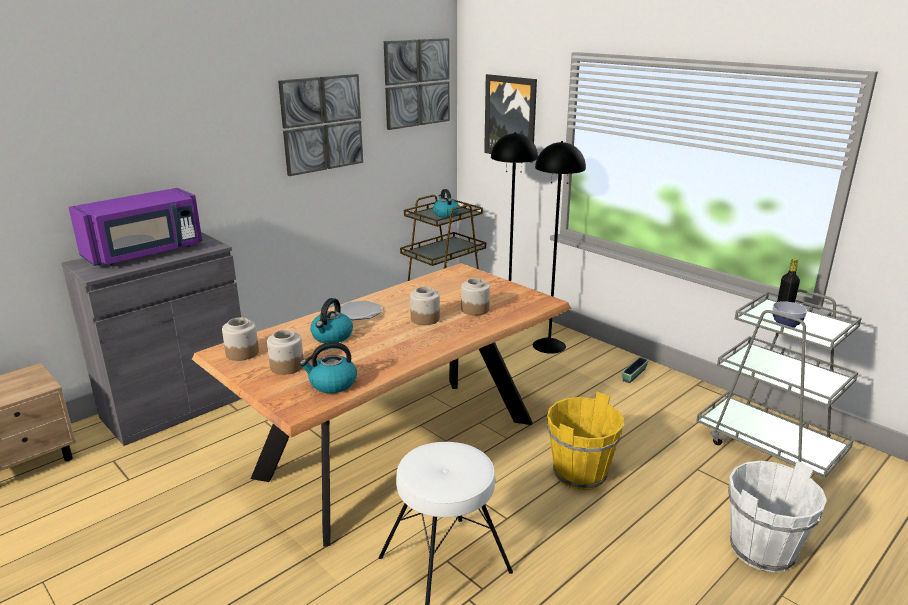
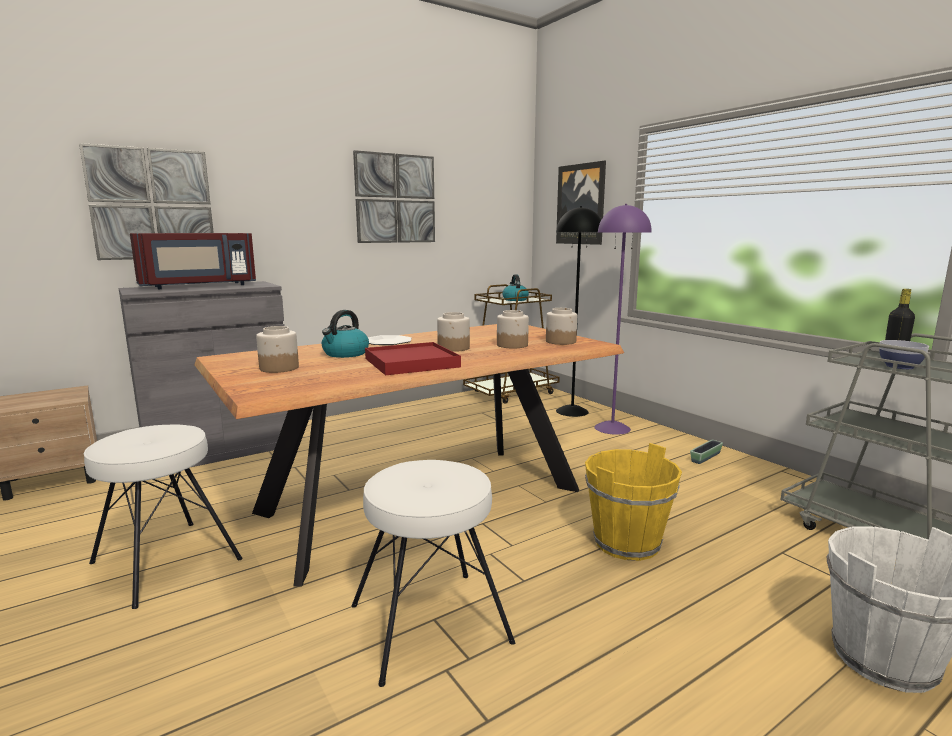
camera: 10 degrees right, 10 degrees down
(145, 253) = (199, 286): purple microwave -> red microwave
(198, 537) = (165, 562): none -> white stool
(242, 353) = (243, 359): jar -> jar (561, 341)
(332, 384) = (315, 380): kettle -> none
(400, 348) = (412, 363): none -> red tray
(417, 83) = (493, 175): picture -> picture (152, 204)
(549, 345) = (612, 428): black floor lamp -> purple floor lamp

